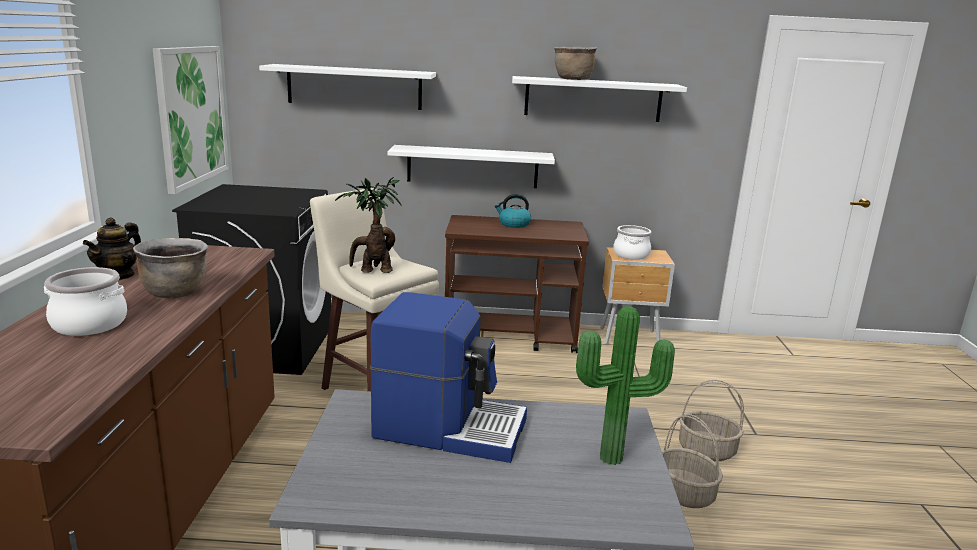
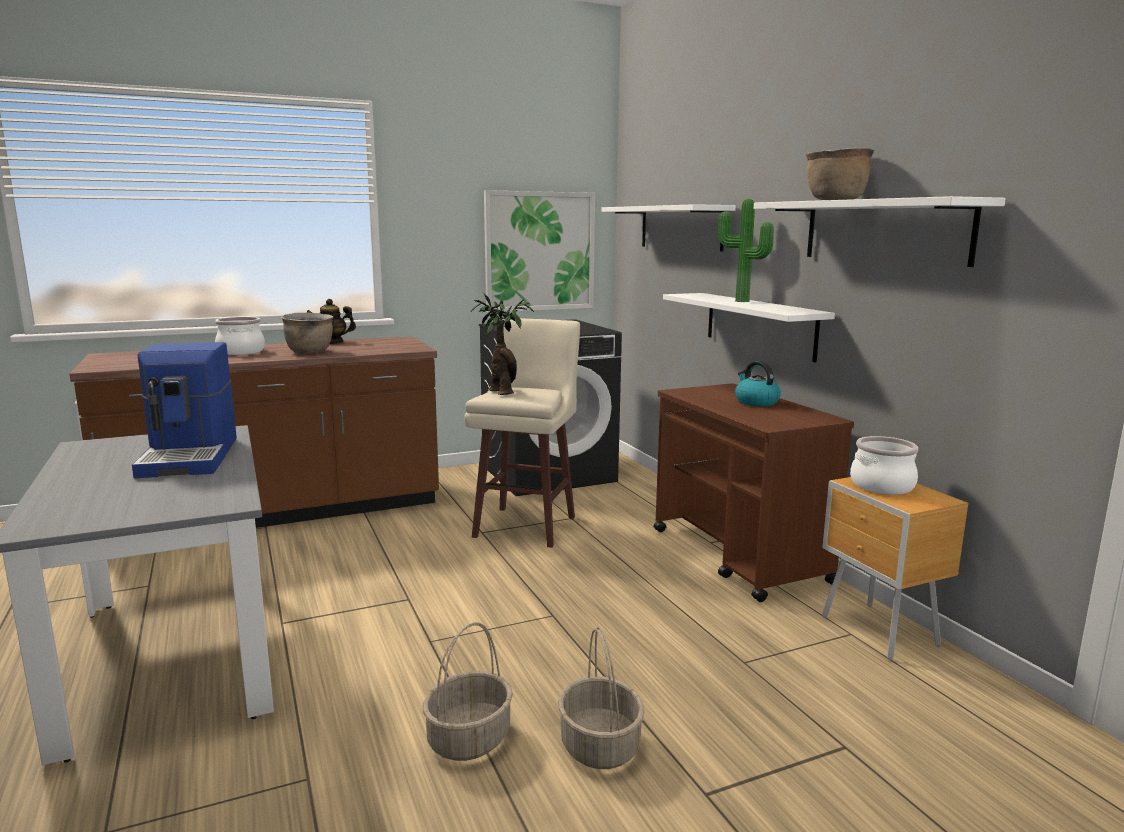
camera: 65 degrees right, 5 degrees down
(613, 460) = (140, 507): potted plant -> potted plant (740, 301)

